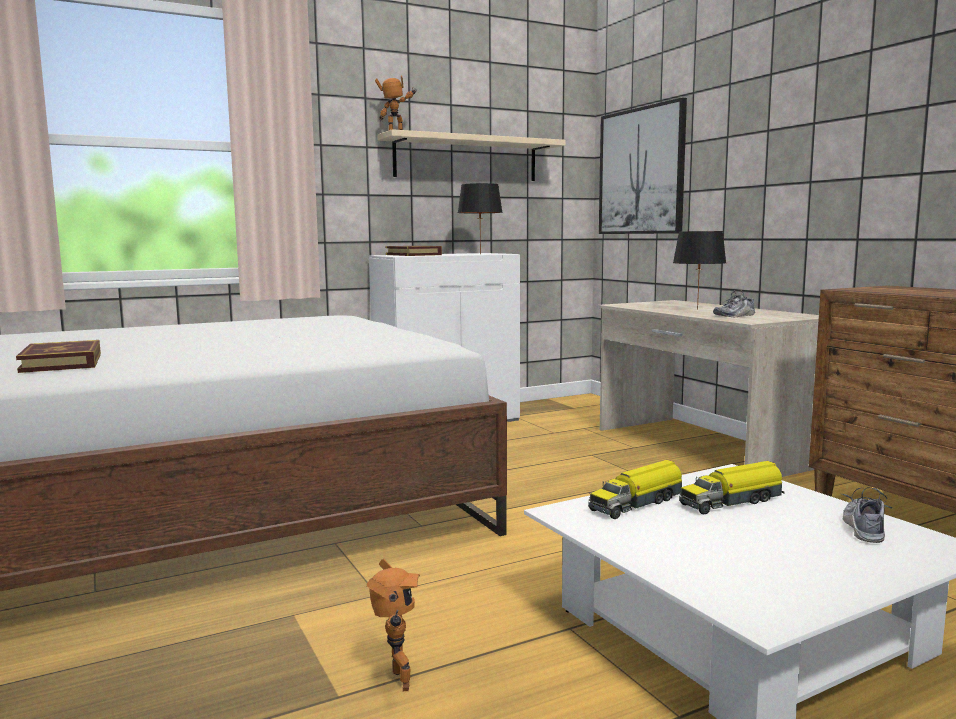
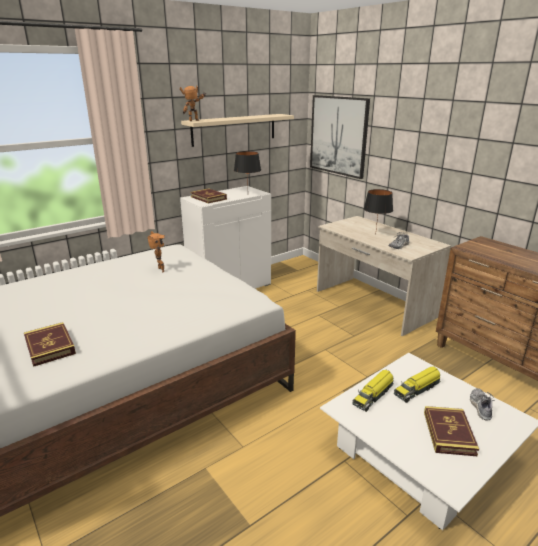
camera: 10 degrees left, 15 degrees up
(396, 682) = (274, 511): toy robot -> toy robot (159, 270)
(781, 553) = (449, 433): none -> book

